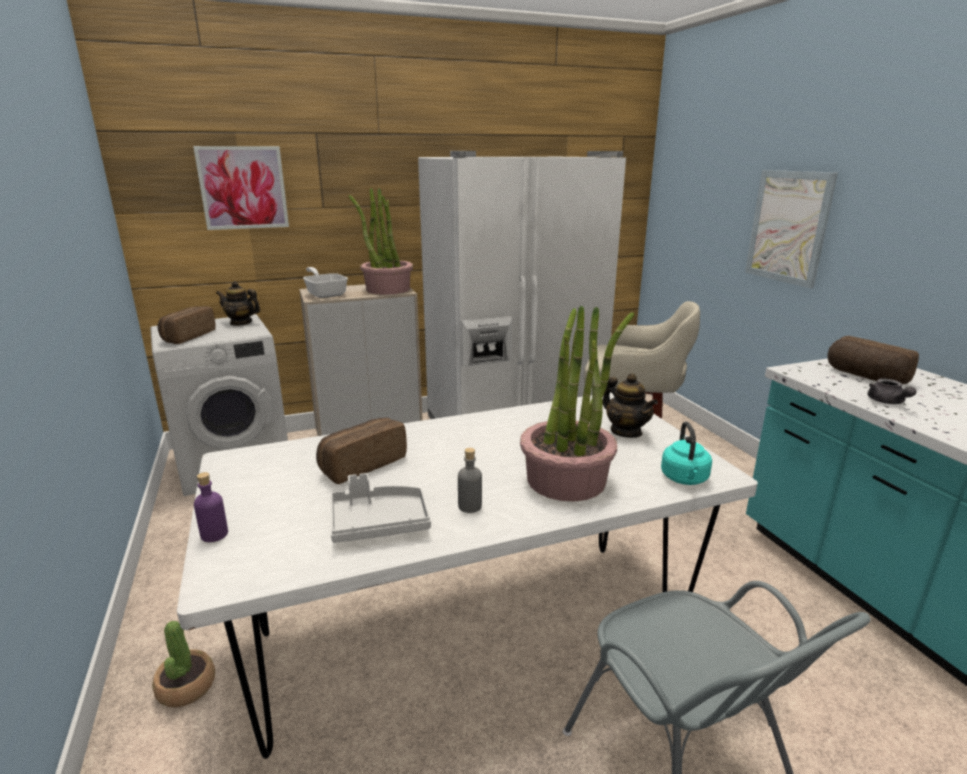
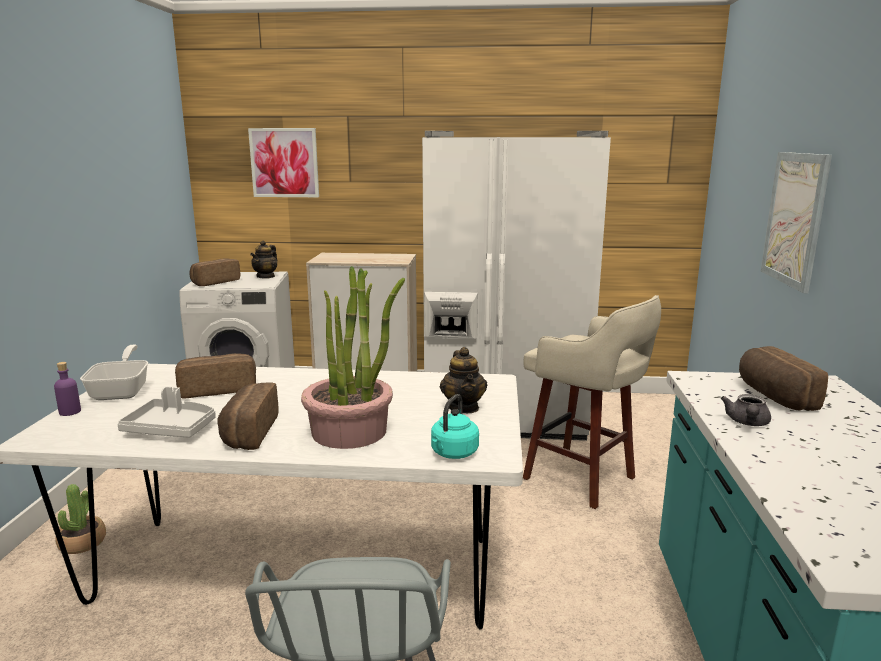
camera: 25 degrees right, 5 degrees down
(241, 322) = (266, 276): teapot -> teapot turned 105 degrees counterclockwise
(325, 294) = (333, 258): frying pan -> frying pan (122, 390)
(387, 289) = (389, 259): potted plant -> none
(470, 506) = (248, 432): grey bottle -> bread

